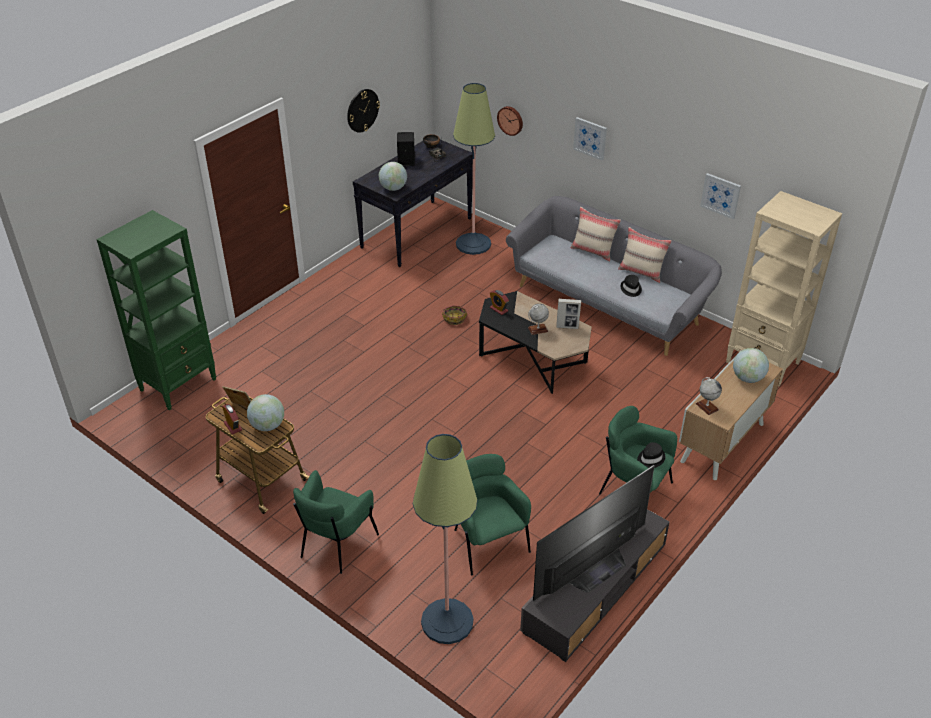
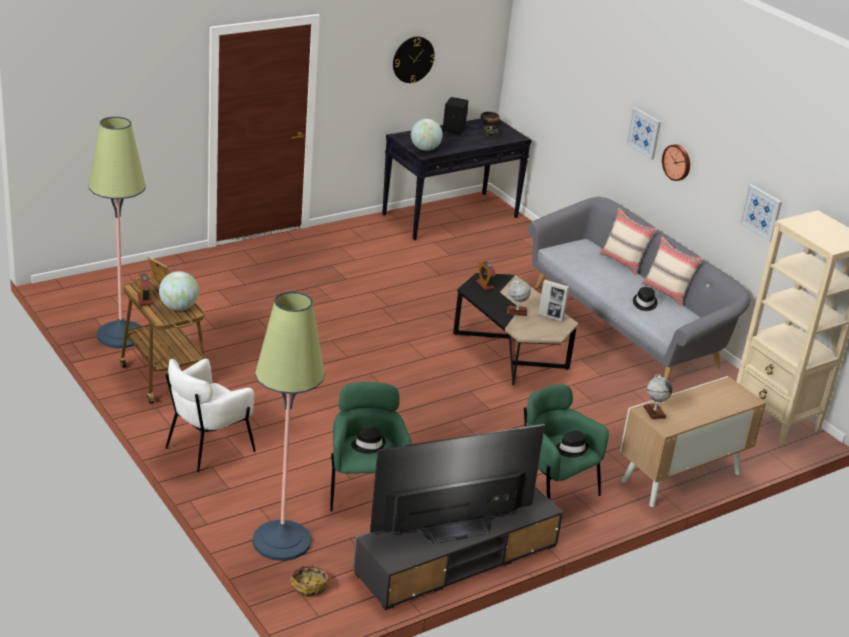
camera: 15 degrees right, 10 degrees down
(179, 384) = (130, 280): green bookcase -> none
(336, 544) = (207, 447): green armchair -> white armchair
(454, 318) = (446, 296): basket -> basket (309, 586)
(473, 244) = (506, 239): floor lamp -> floor lamp (121, 335)
(490, 512) = (368, 445): none -> black hat
(510, 120) = (572, 105): wall clock -> wall clock (677, 162)
(747, 378) = (718, 400): globe -> none

